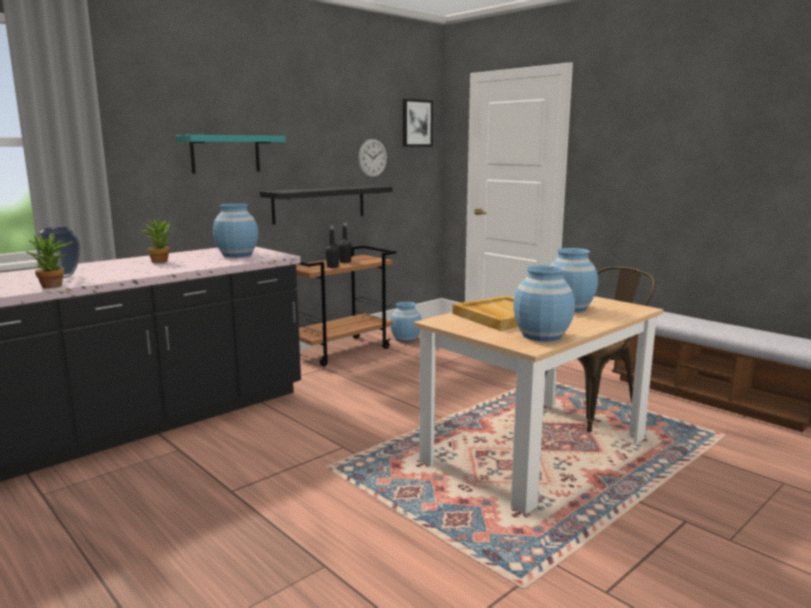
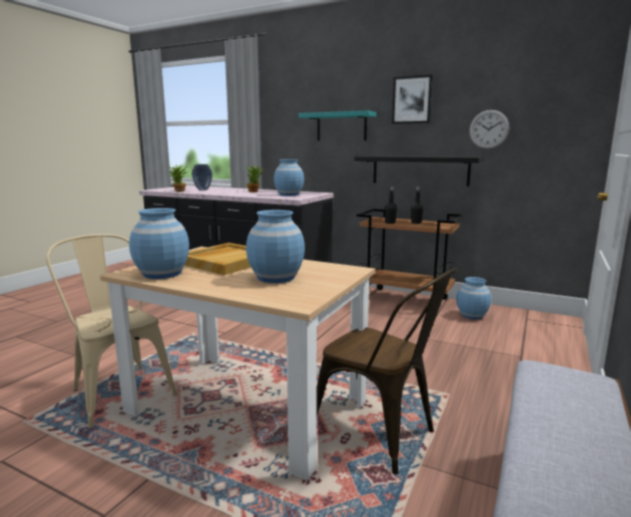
camera: 70 degrees right, 0 degrees up
(416, 123) = (563, 88): picture -> picture (412, 100)
(468, 521) = (118, 390): none -> beige chair

